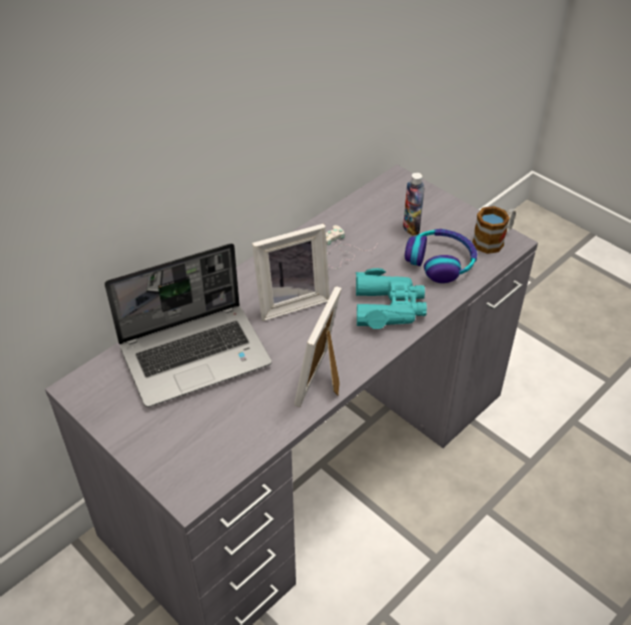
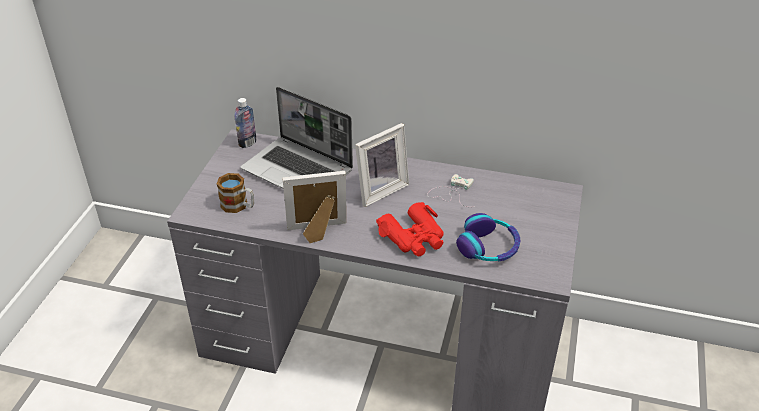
camera: 60 degrees right, 5 degrees down
(290, 301) = (379, 190): picture frame -> picture frame turned 75 degrees counterclockwise
(389, 307) = (414, 237): turquoise binoculars -> red binoculars
(411, 228) = (512, 218): bottle -> bottle (247, 143)
(493, 240) = (543, 268): mug -> mug (239, 206)

